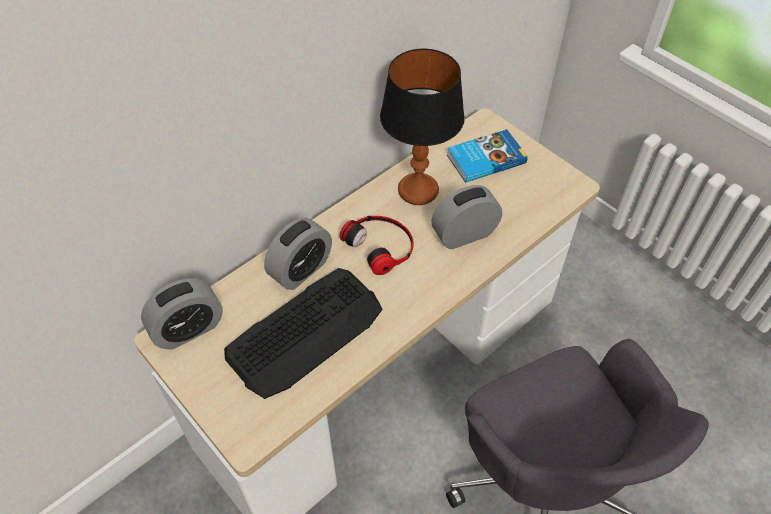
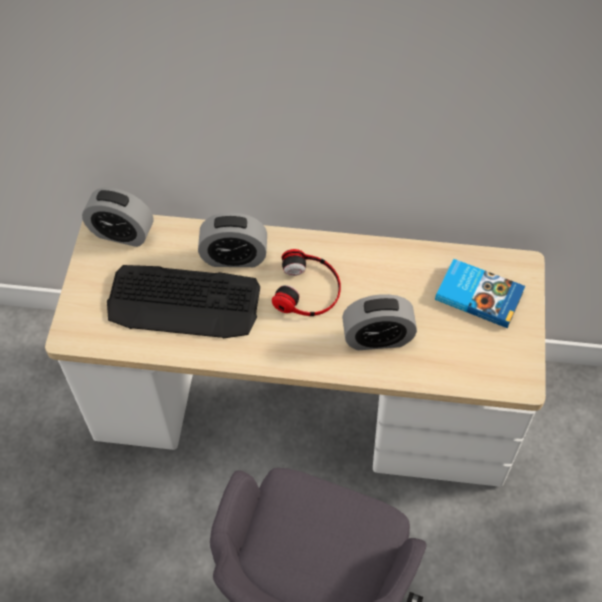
camera: 50 degrees right, 5 degrees up
(417, 191) = (390, 273): table lamp -> none
(464, 234) = (377, 338): alarm clock -> alarm clock turned 150 degrees clockwise

